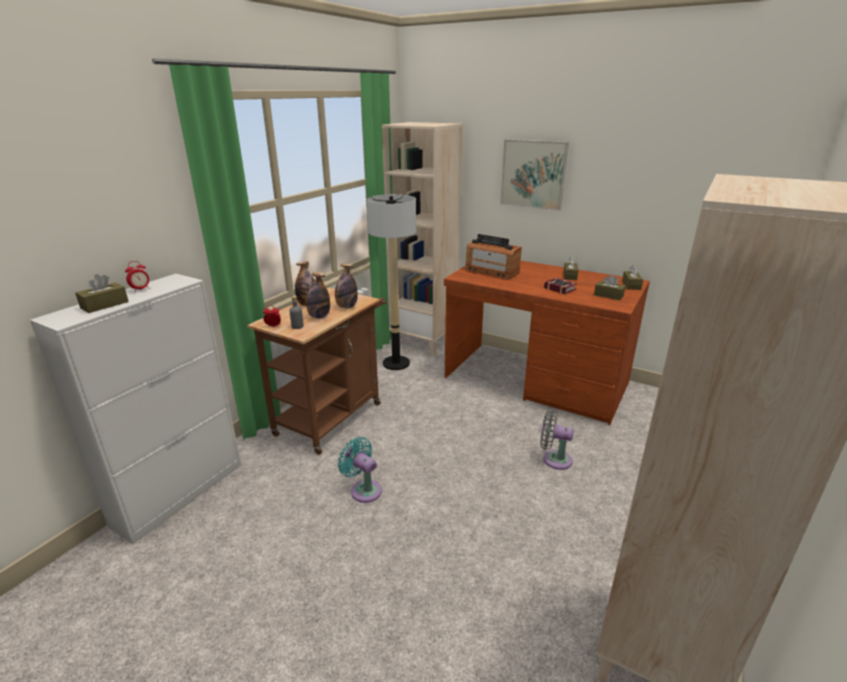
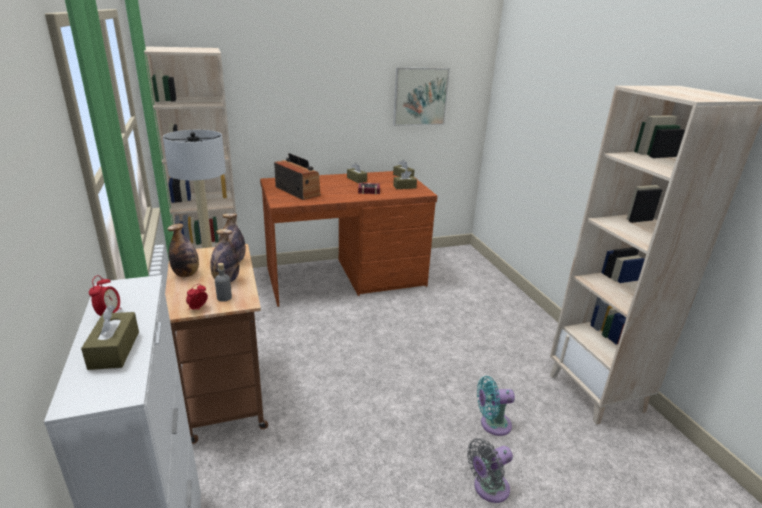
camera: 50 degrees left, 0 degrees up
(364, 489) = (345, 426): turquoise fan -> turquoise fan (492, 424)
(491, 272) = (297, 191): radio -> radio turned 120 degrees counterclockwise
(533, 174) = (300, 95): picture -> picture (420, 96)
(554, 459) = (428, 324): grey fan -> grey fan (488, 488)

